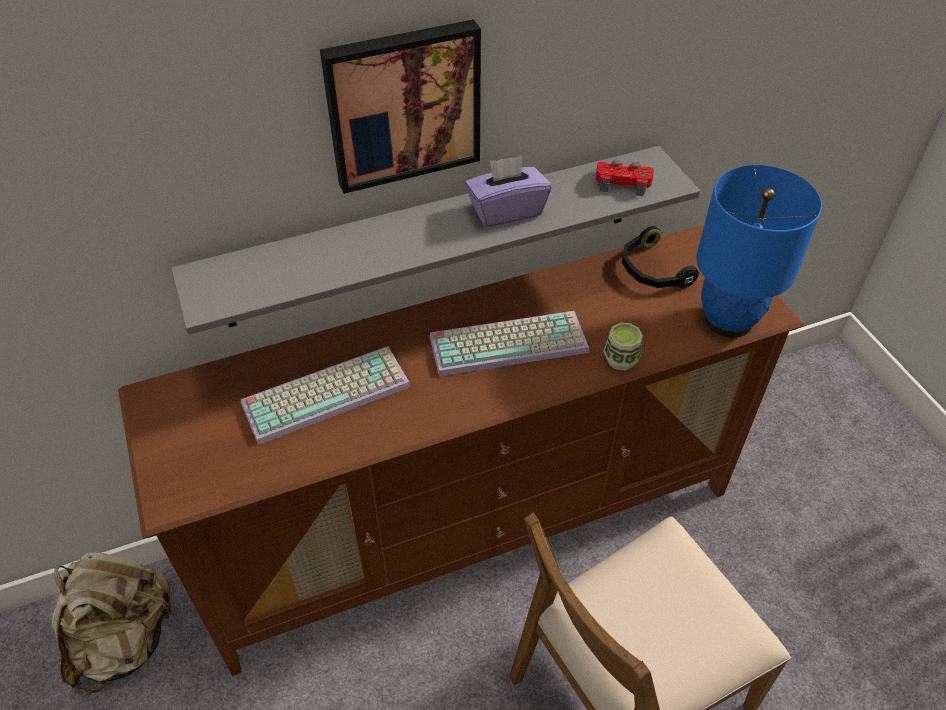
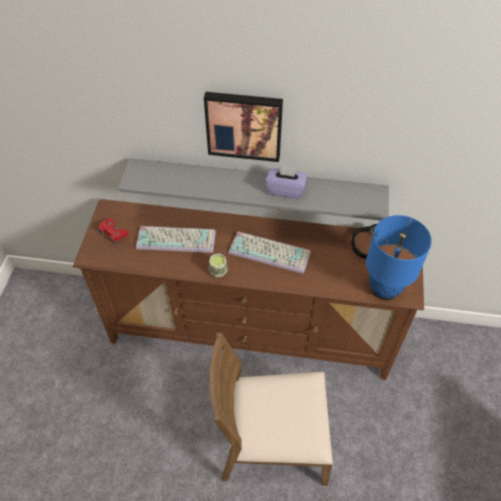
camera: 30 degrees right, 5 degrees up
(125, 640) = (79, 306): beige backpack -> none
(621, 359) = (315, 284): cup -> cup (218, 271)
(623, 182) = (352, 198): red game controller -> red game controller (113, 233)

